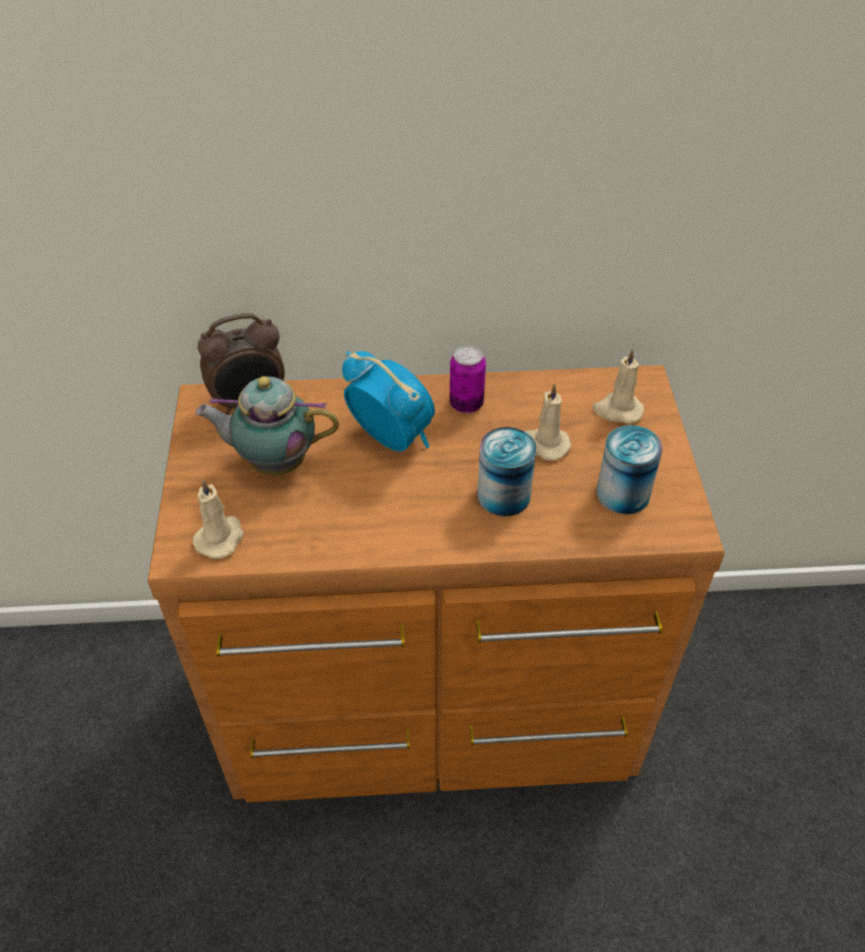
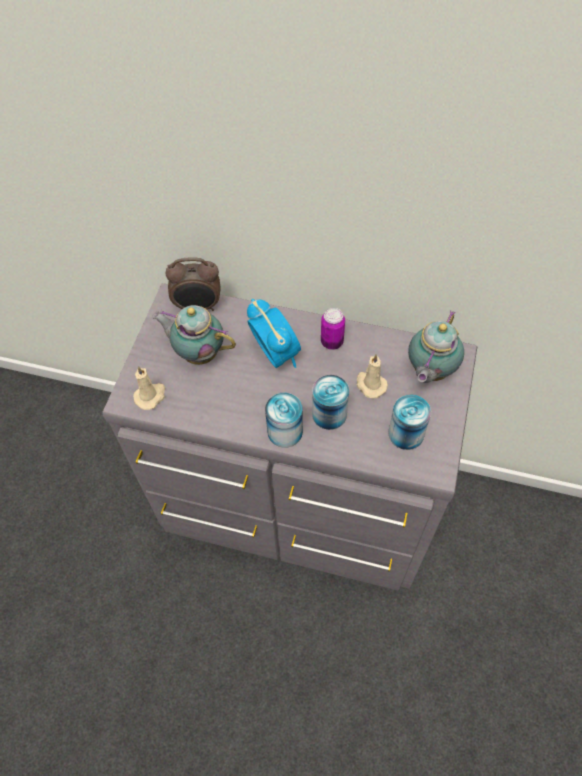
camera: 20 degrees right, 10 degrees up
(435, 708) = (297, 506): brown dresser -> grey dresser
(449, 534) = (285, 431): none -> can
(617, 410) = (429, 372): beige candle -> teapot

